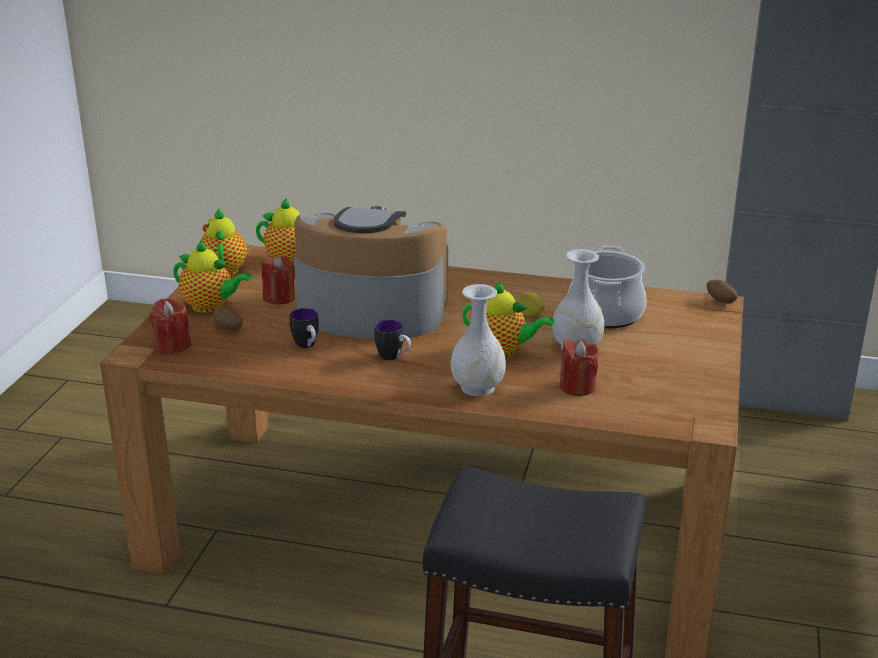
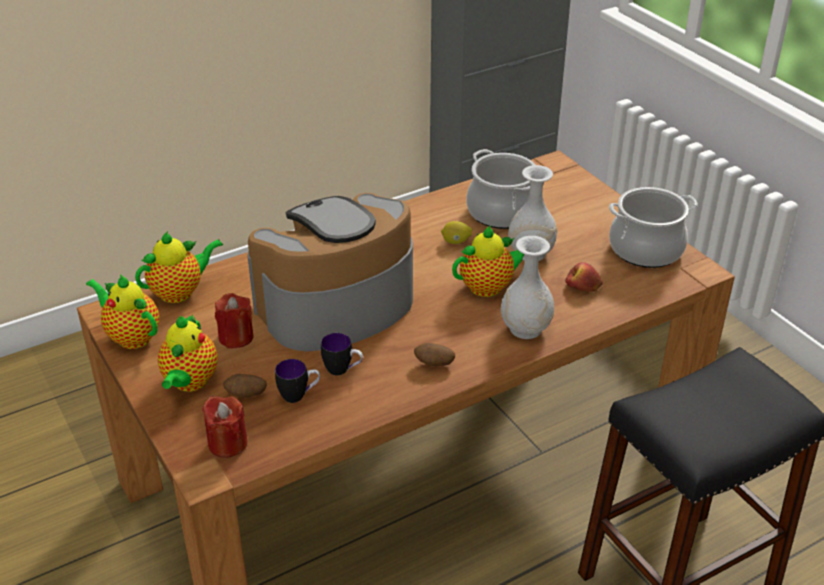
camera: 45 degrees left, 10 degrees up
(211, 307) = (189, 382): teapot -> teapot turned 120 degrees clockwise
(394, 358) = (426, 339): mug -> mug (299, 395)
(577, 386) = (583, 286): red candle -> apple
(685, 390) = (646, 249): none -> cooking pot
(720, 301) = (553, 161): potato -> potato (434, 364)

